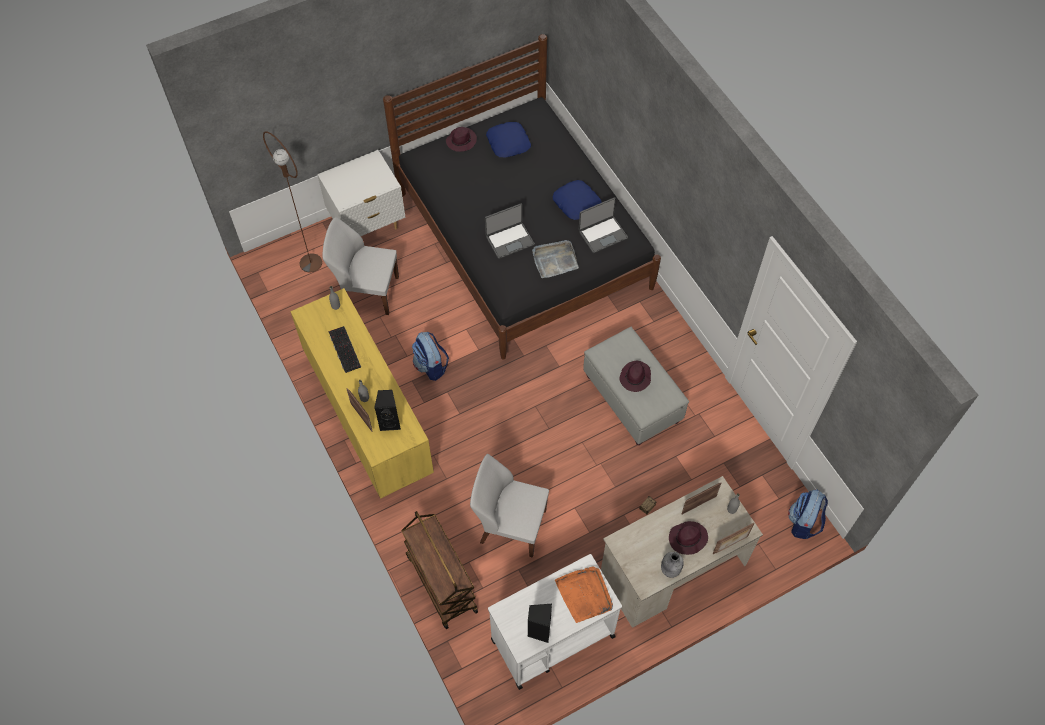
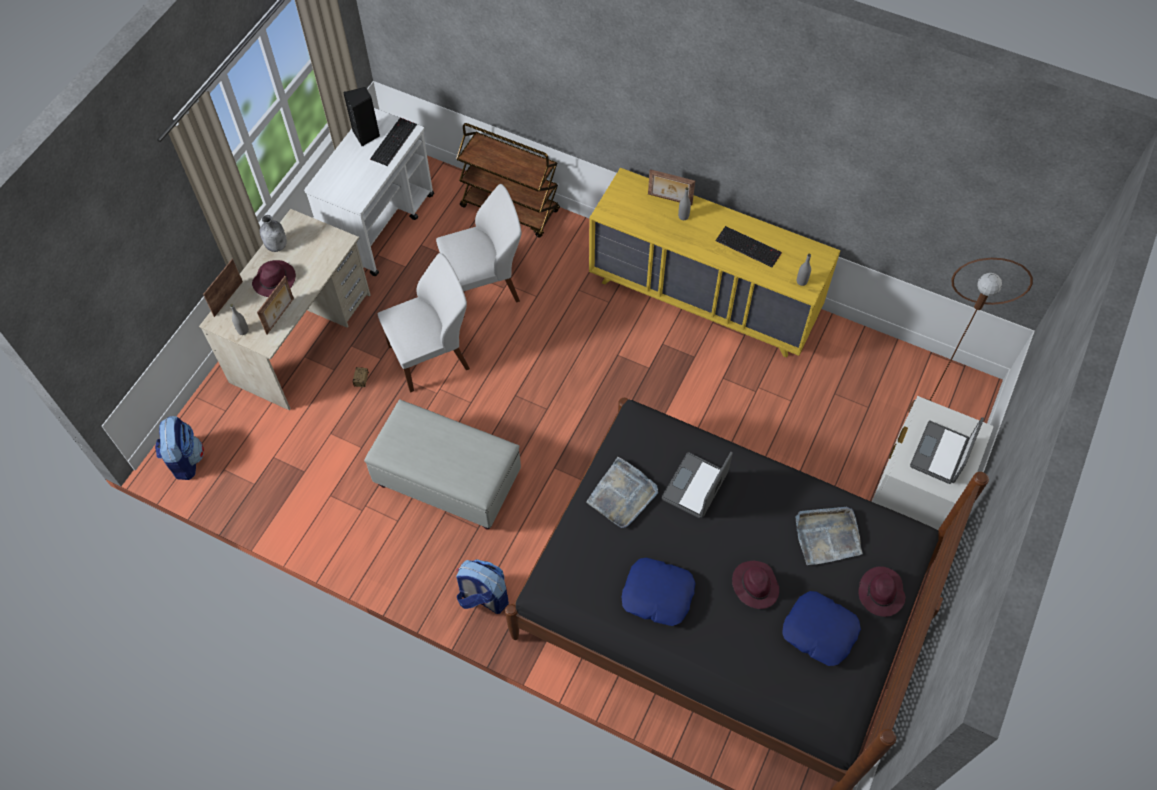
camera: 145 degrees right, 0 degrees up
(368, 292) = (830, 419): white chair -> white chair (431, 356)
(390, 422) = (639, 211): black speaker -> none
(431, 366) = (688, 383): backpack -> backpack (483, 597)
(462, 178) = (827, 536): none -> grey tray
(521, 609) = (393, 141): none -> keyboard
(584, 594) = (344, 180): orange tray -> none
(602, 234) = (591, 569): laptop -> laptop (941, 454)
(635, 378) = (439, 445): purple hat -> purple hat (754, 585)

